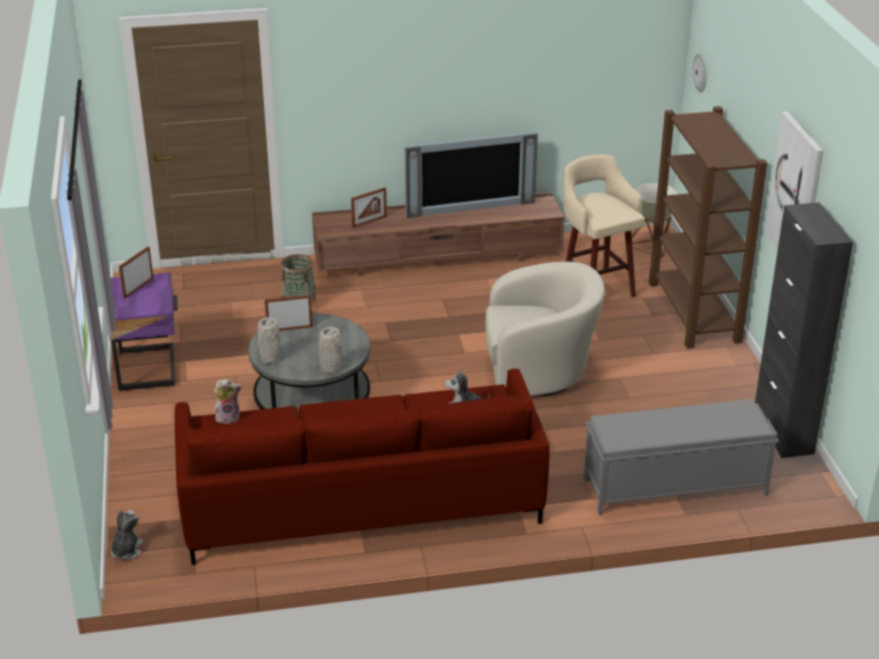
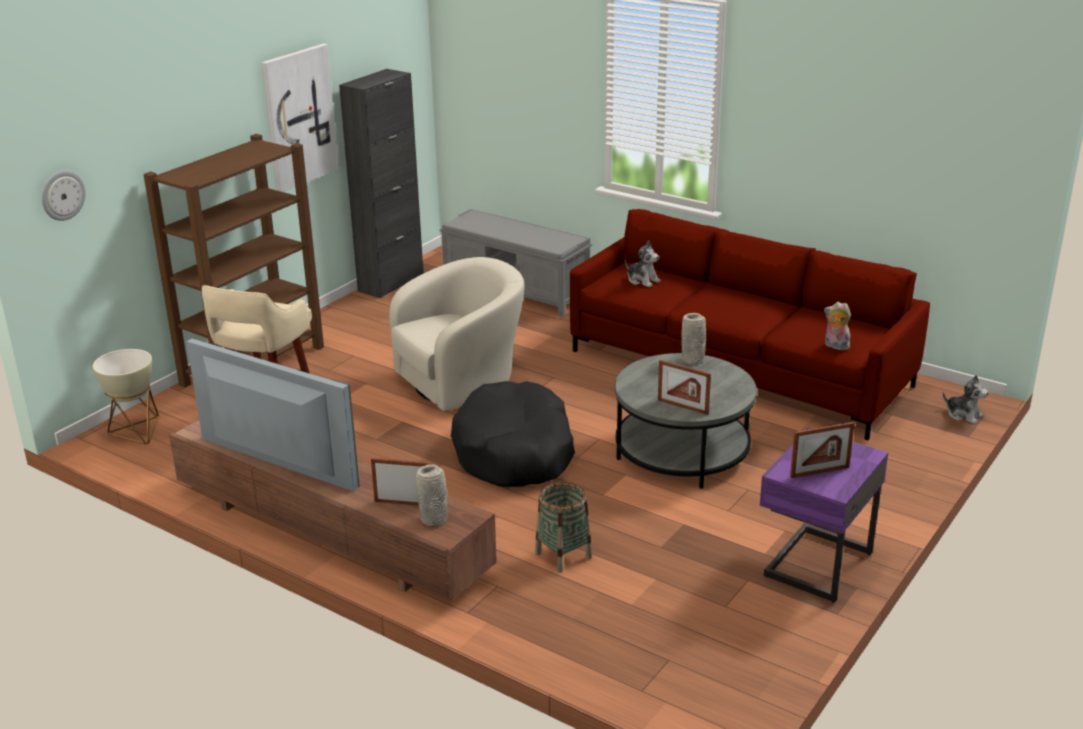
camera: 135 degrees left, 5 degrees down
(126, 550) = (963, 415): plush toy -> plush toy turned 105 degrees counterclockwise
(269, 359) = (737, 389): grey vase -> grey vase (435, 519)
(418, 345) = (515, 452): none -> black dog bed
(539, 373) = (462, 383): beige armchair -> beige armchair turned 105 degrees clockwise

